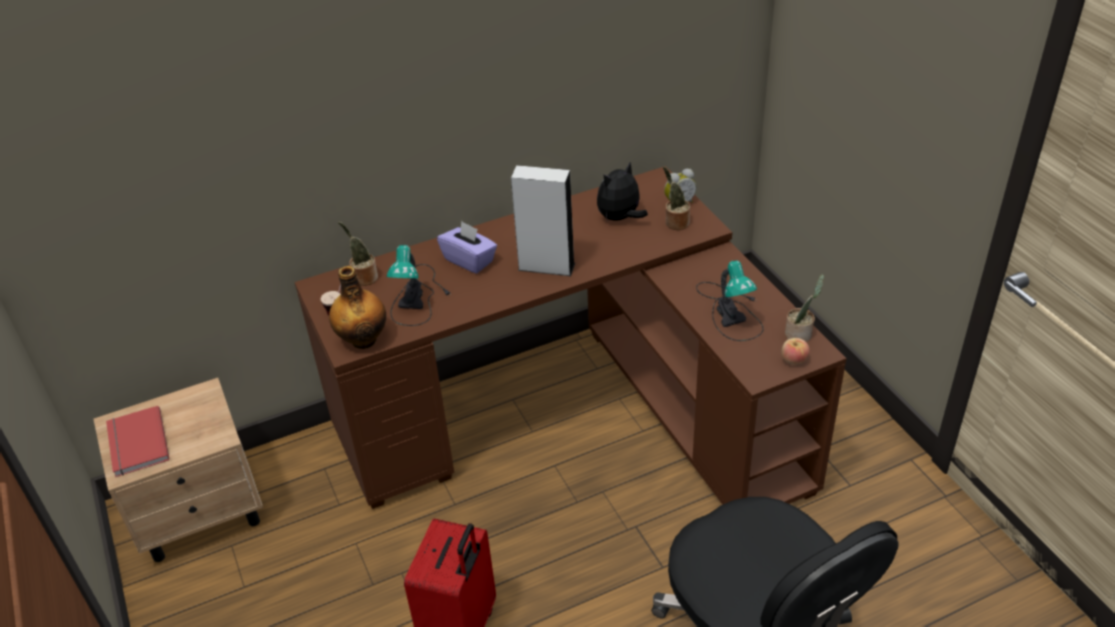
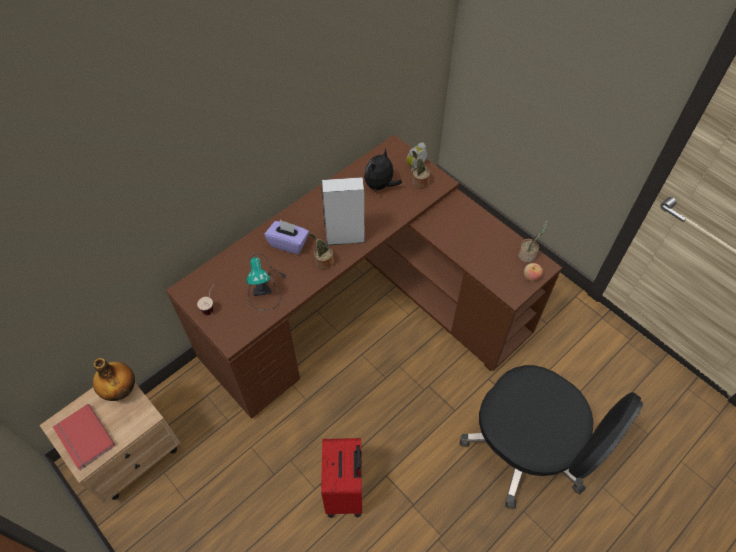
camera: 20 degrees left, 15 degrees up
(363, 277) = (217, 275): potted plant -> potted plant (322, 262)
(363, 339) = (239, 329): bottle -> bottle (121, 390)
(730, 311) = (478, 246): table lamp -> none

